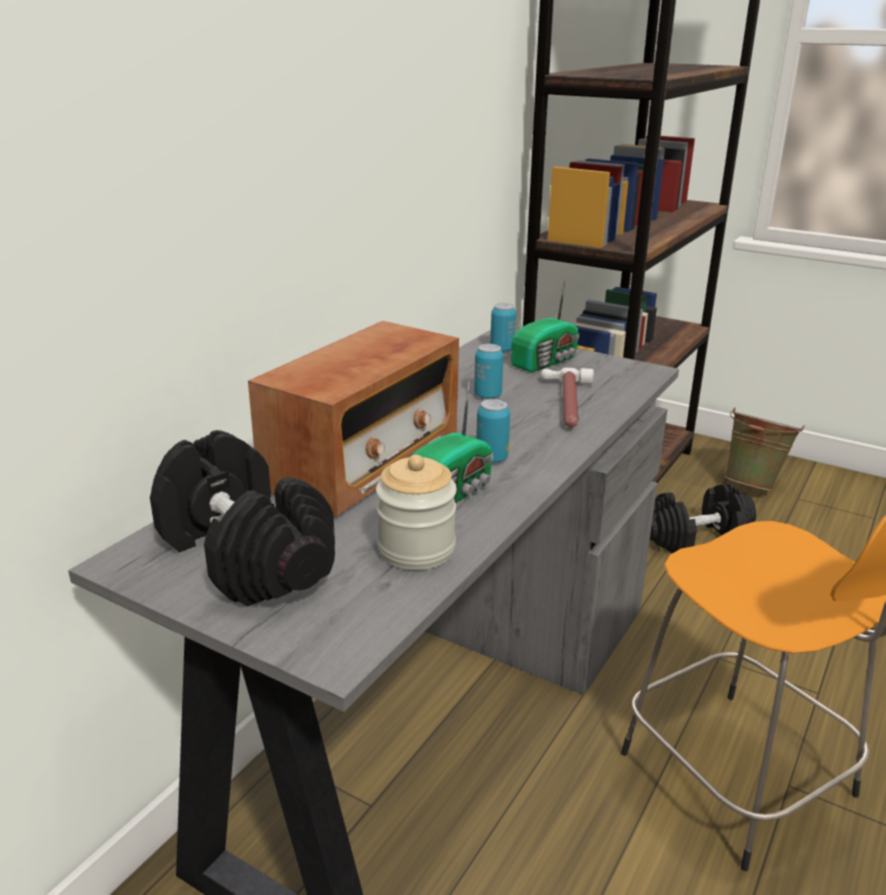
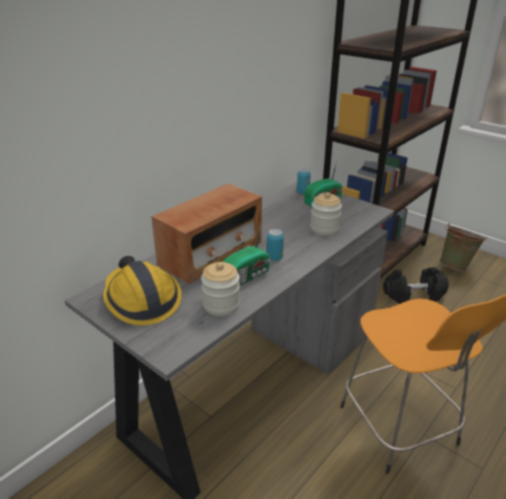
camera: 10 degrees right, 5 degrees up
(243, 555) = (141, 300): black dumbbell -> hard hat
(487, 395) = (285, 220): can -> none
(566, 404) = (324, 228): hammer -> jar

